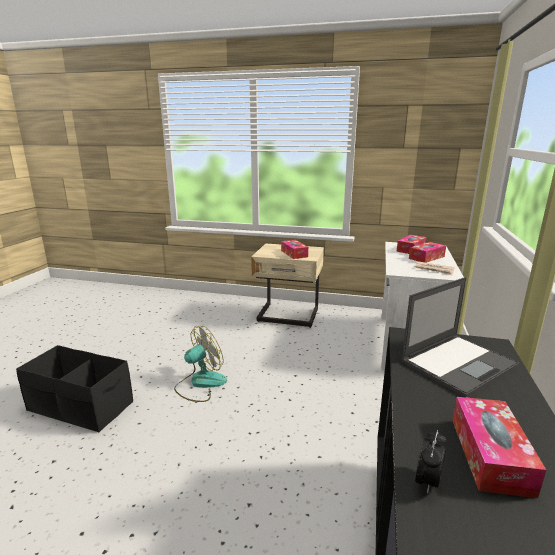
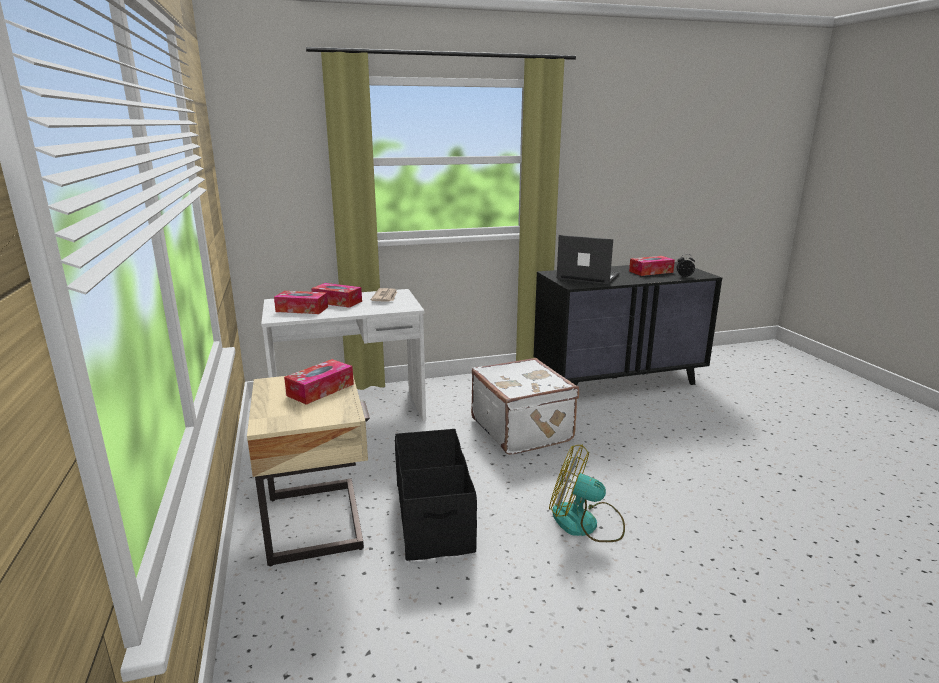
camera: 120 degrees left, 0 degrees up
(80, 407) = (756, 603): black storage box -> black storage box (434, 517)
(335, 409) = (522, 429): none -> white suitcase

